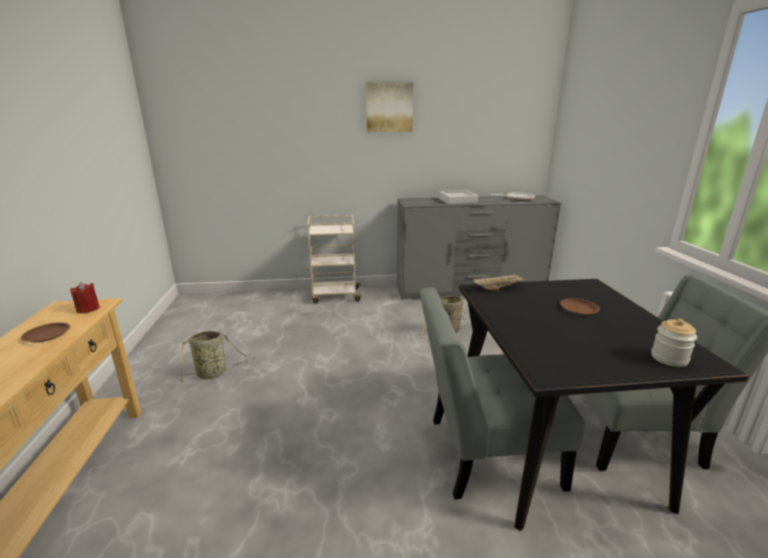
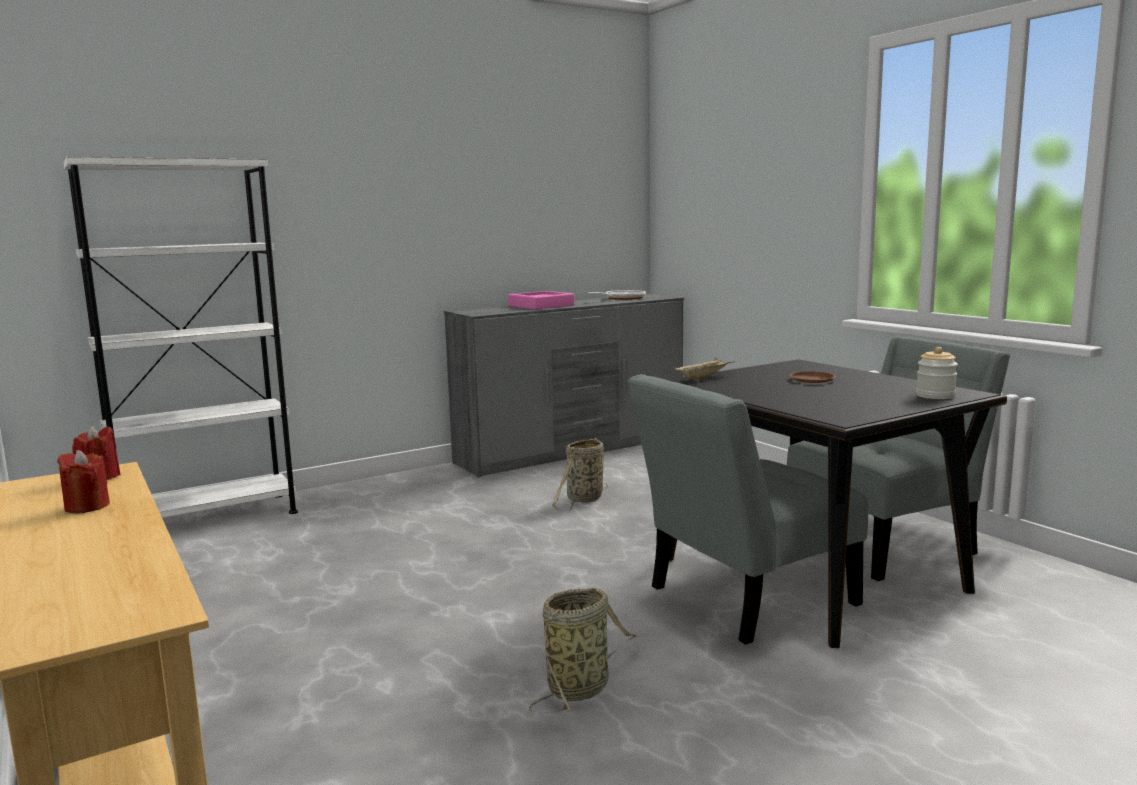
camera: 25 degrees left, 10 degrees down
(46, 335) = (87, 506): brown plate -> red candle
(214, 373) = (242, 618): basket -> basket (581, 687)
(256, 299) = (208, 518): none -> white bookcase
(335, 295) = (358, 490): beige cart -> none
(389, 107) = (421, 165): picture -> none
(457, 200) = (541, 305): grey tray -> pink tray

